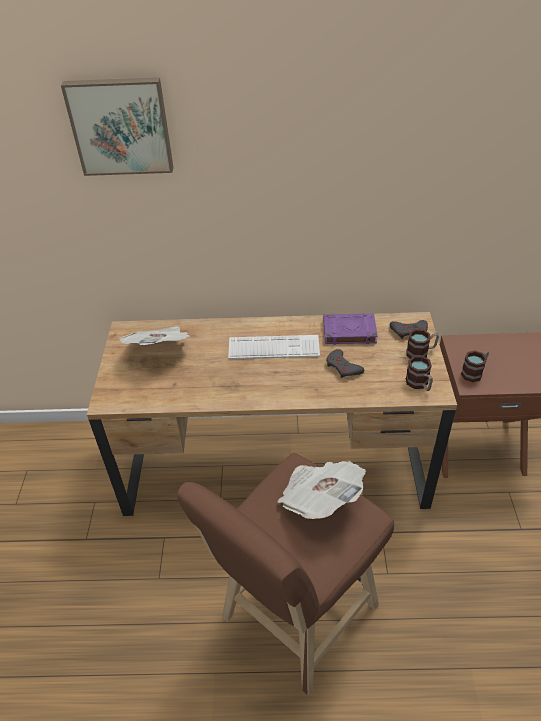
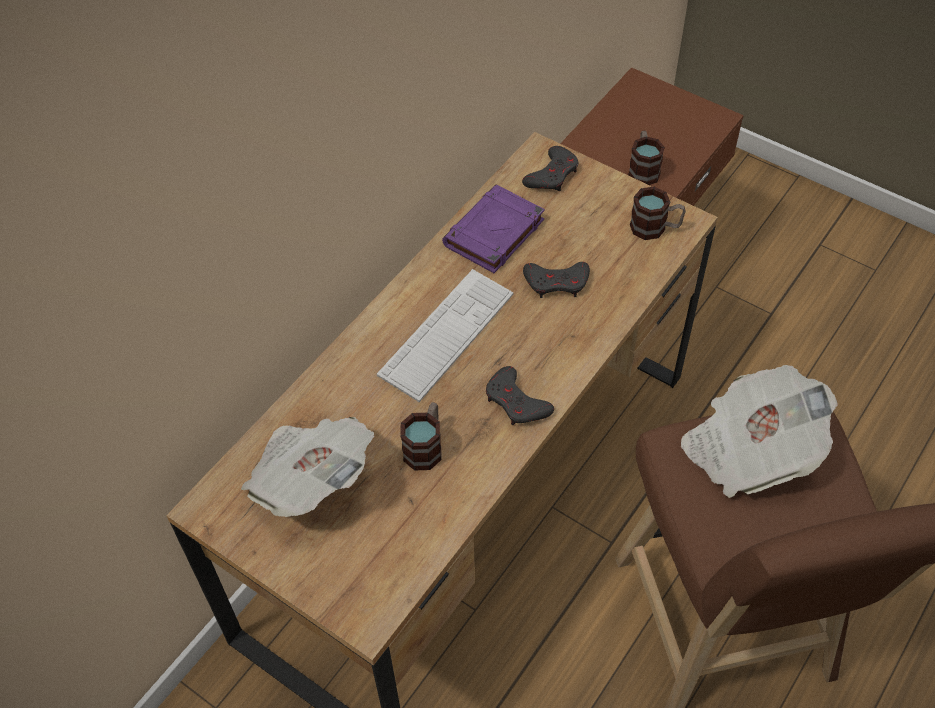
camera: 55 degrees left, 10 degrees up
(121, 126) = (120, 149): picture -> none
(258, 390) = (516, 402): none -> grey game controller
(421, 352) = (602, 189): mug -> mug (425, 446)

